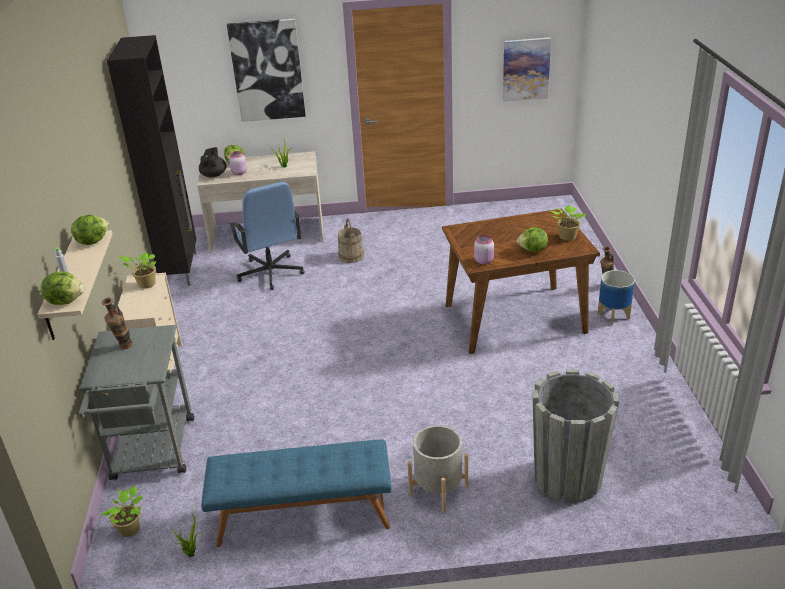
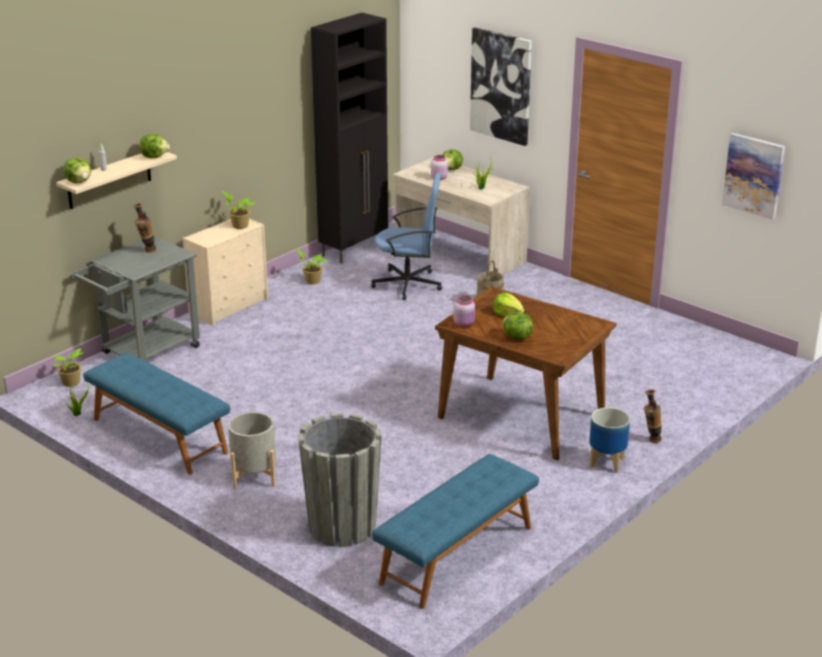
camera: 45 degrees right, 5 degrees down
(214, 175) = (419, 171): black teapot -> none
(270, 273) = (408, 284): blue office chair -> blue office chair turned 105 degrees counterclockwise
(493, 238) = (508, 314): none -> lettuce
(566, 237) = (564, 343): potted plant -> potted plant (311, 281)
(665, 439) = (457, 555): none -> blue bench

